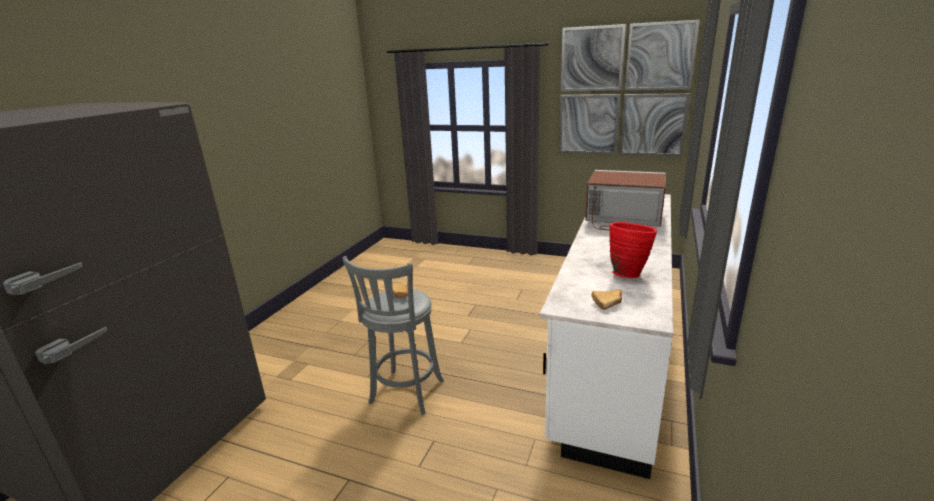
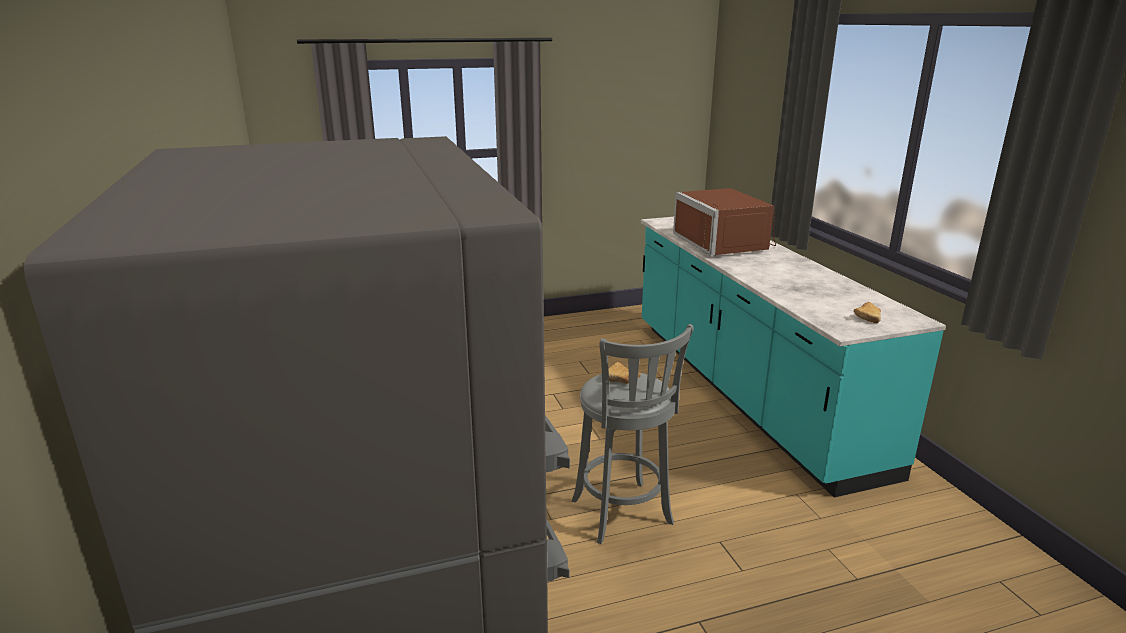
camera: 40 degrees left, 0 degrees up
(612, 350) = (746, 391): white counter -> turquoise counter
(622, 92) = (632, 99): picture -> none
(622, 219) = (725, 243): brown microwave -> brown microwave turned 90 degrees counterclockwise
(628, 273) = (830, 290): red vase -> none

